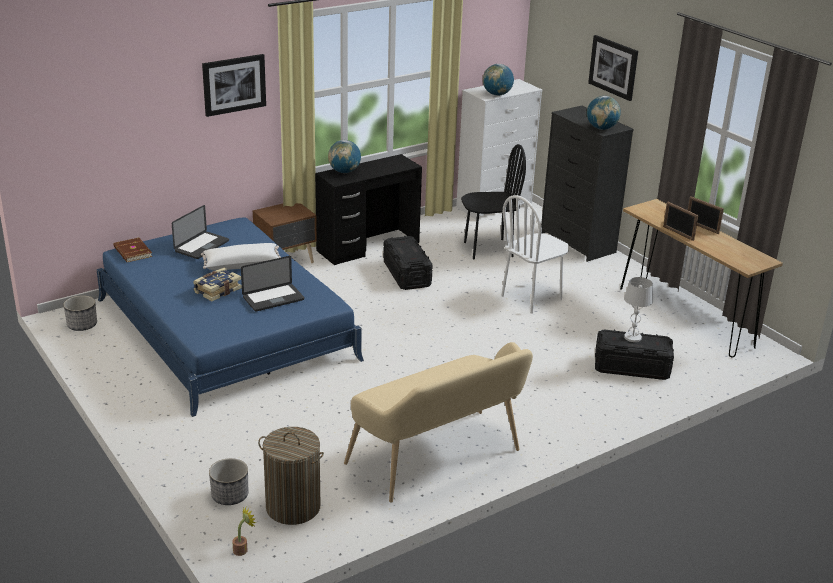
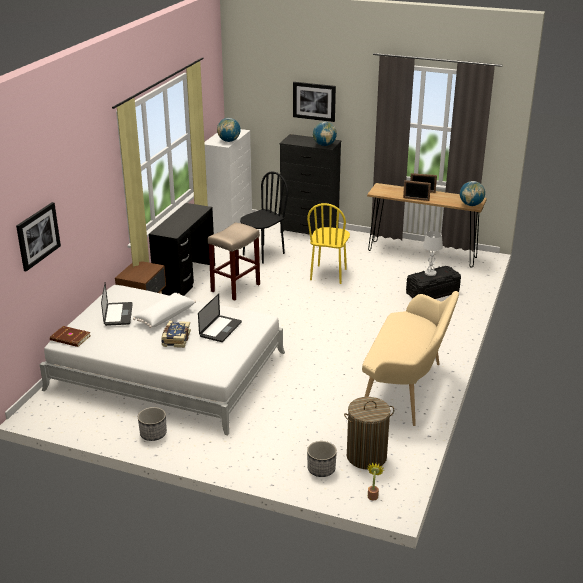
camera: 35 degrees left, 0 degrees up
(82, 325) = (56, 412): planter -> planter (153, 434)
(225, 329) = (167, 371): blue bed -> white bed
(234, 84) = (95, 178): picture -> picture (37, 236)
(344, 172) = (167, 226): globe -> globe (471, 205)
(406, 274) = (235, 288): black storage box -> beige stool
(531, 298) = (328, 274): white chair -> yellow chair

